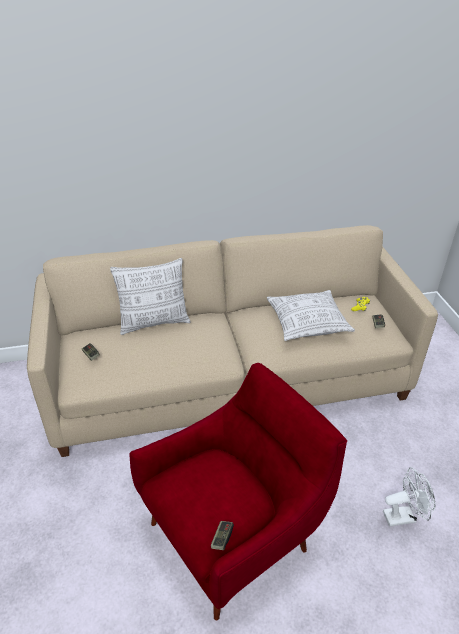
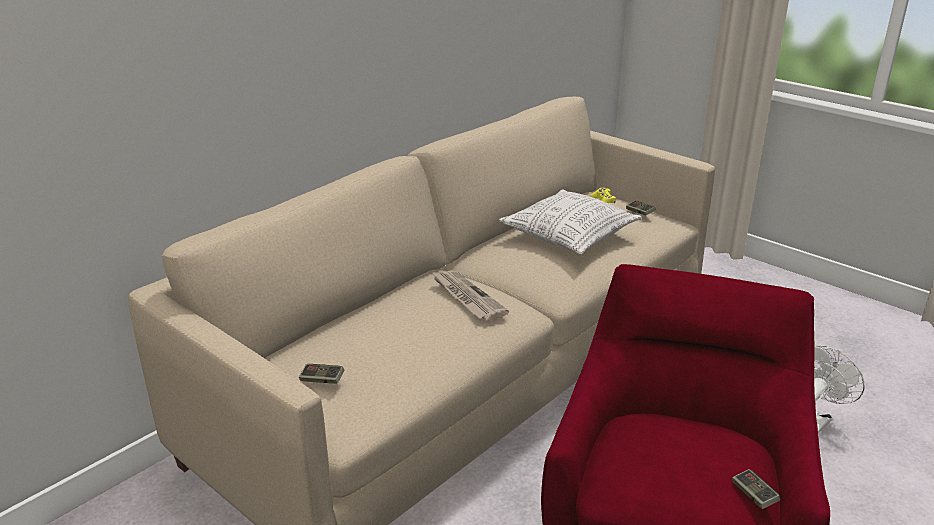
camera: 35 degrees left, 10 degrees down
(154, 322) = (369, 306): pillow -> none
(202, 339) = (467, 297): none -> newspaper

